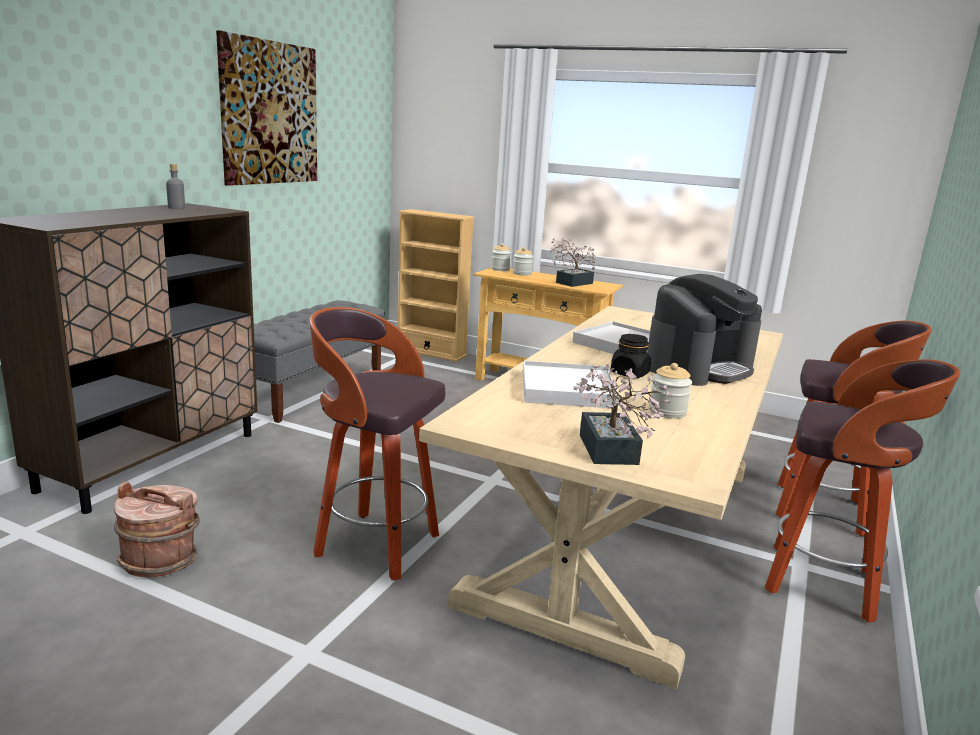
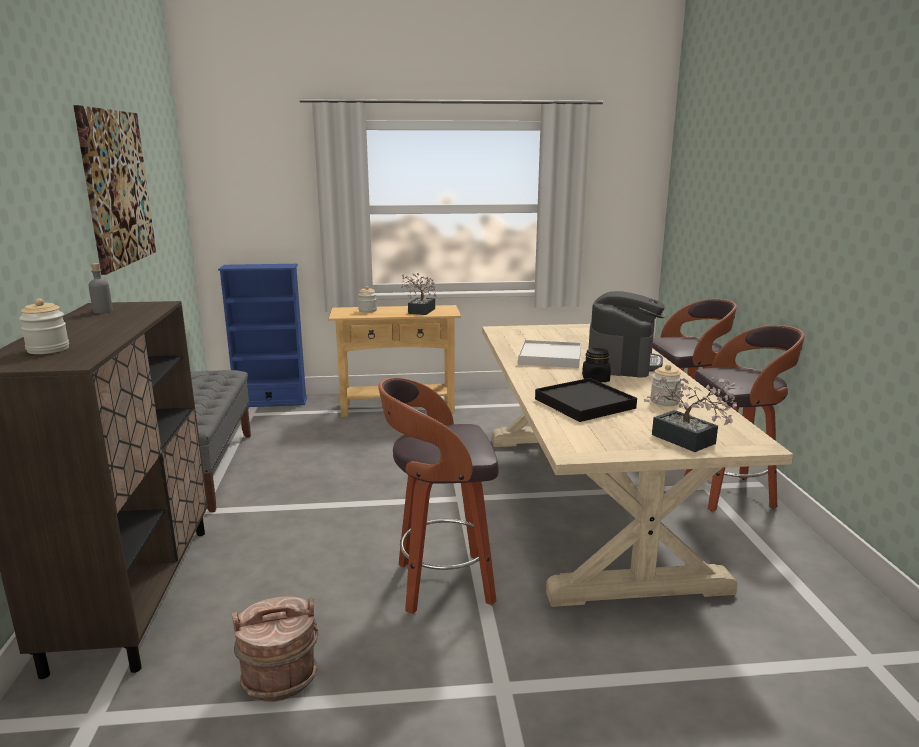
camera: 30 degrees left, 0 degrees up
(431, 352) = (271, 402): beige bookcase -> blue bookcase
(500, 269) = (343, 310): jar -> jar (48, 349)
(567, 390) = (584, 404): white tray -> black tray

